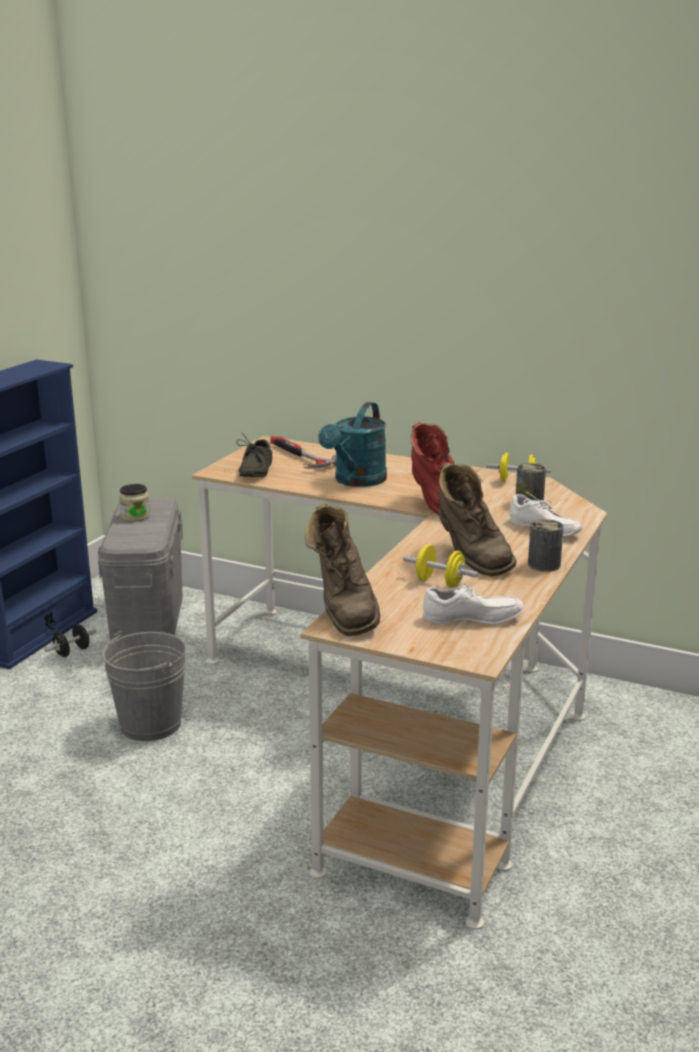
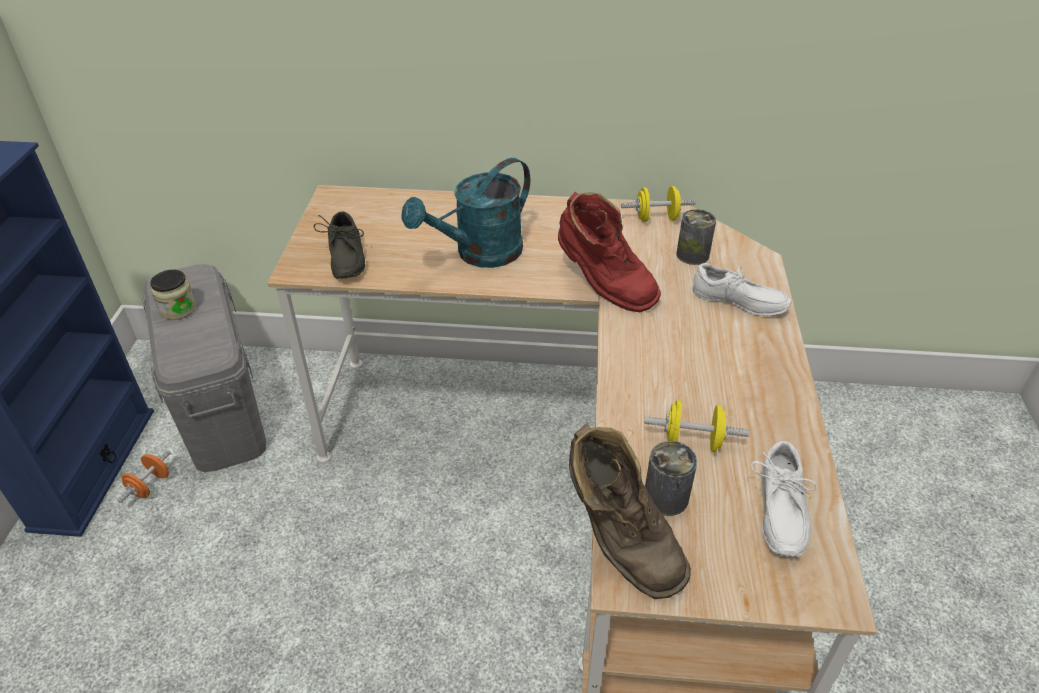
camera: 20 degrees left, 20 degrees up
(72, 652) = (150, 485): black dumbbell -> orange dumbbell
(150, 724) = (295, 579): grey bucket -> none
(298, 457) = (384, 219): hammer -> none
(356, 481) = (479, 254): turquoise watering can -> turquoise watering can turned 45 degrees clockwise
(470, 558) = (696, 379): brown boot -> none
(472, 619) = (776, 511): white shoe -> white shoe turned 120 degrees clockwise
(544, 564) = (781, 372): can -> can (666, 497)

